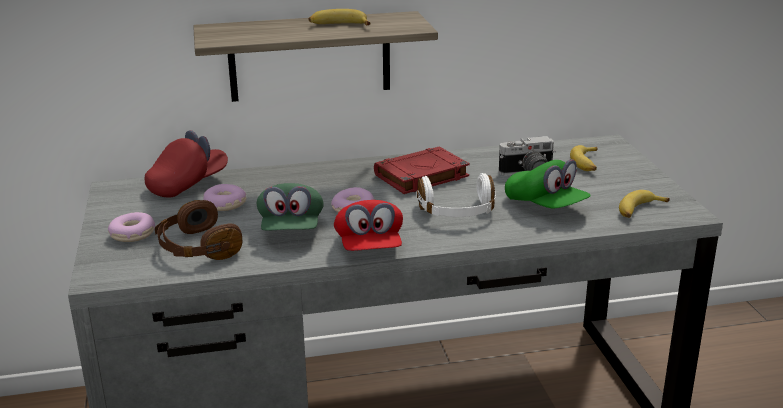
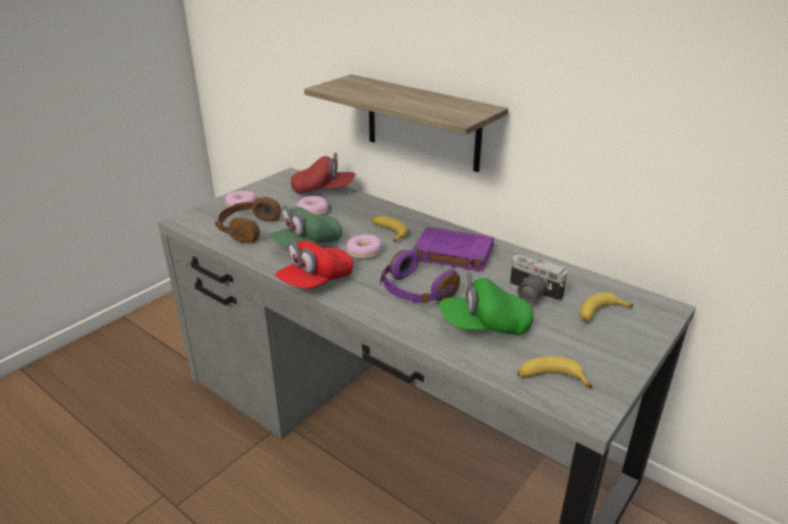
camera: 50 degrees right, 5 degrees up
(339, 25) = (420, 101): banana -> banana (388, 232)
(421, 176) = (452, 253): red book -> purple book
(457, 212) = (415, 292): white headphones -> purple headphones
(545, 206) = (485, 326): green cap -> green cap turned 75 degrees clockwise

